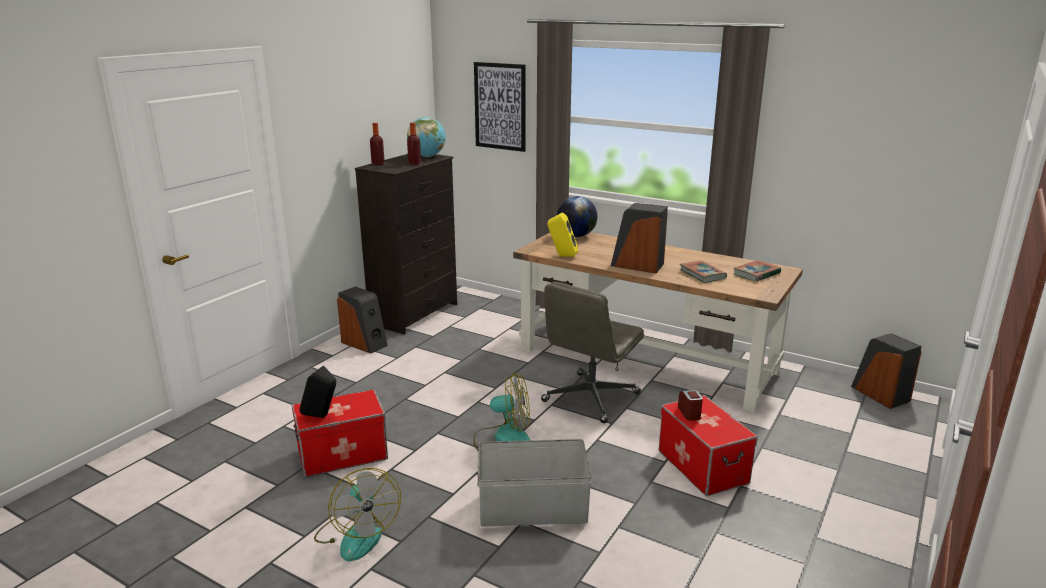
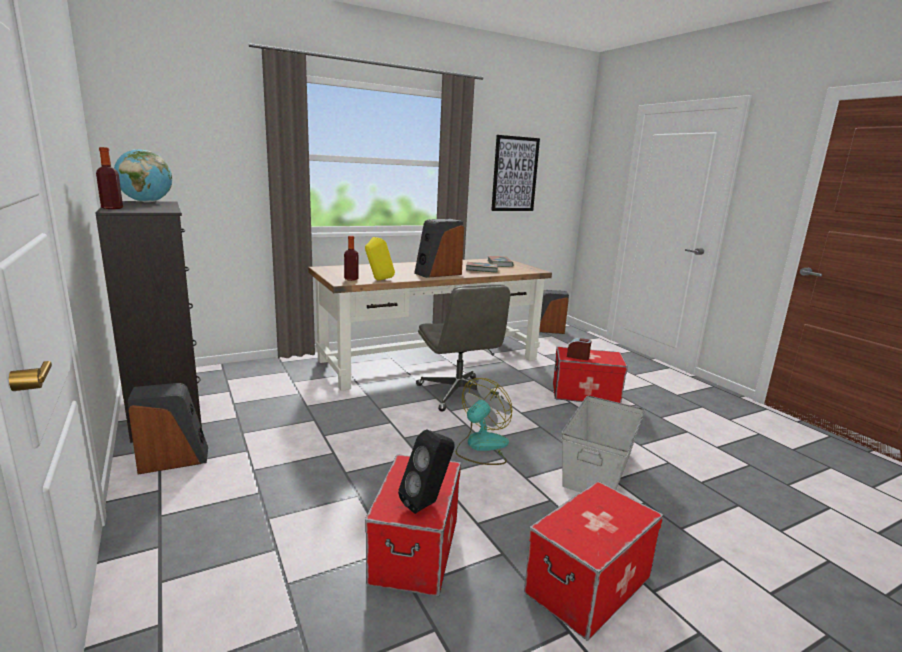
camera: 60 degrees left, 5 degrees down
(357, 534) = (587, 584): fan -> storage box
(414, 163) = (162, 206): bottle -> bottle (351, 279)
(500, 106) = (204, 145): picture -> picture (515, 174)
(576, 236) = (341, 268): globe -> none

